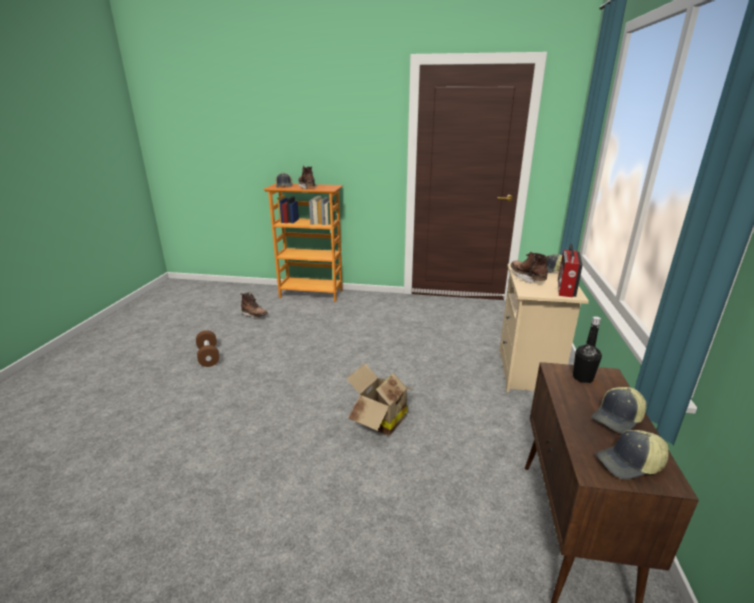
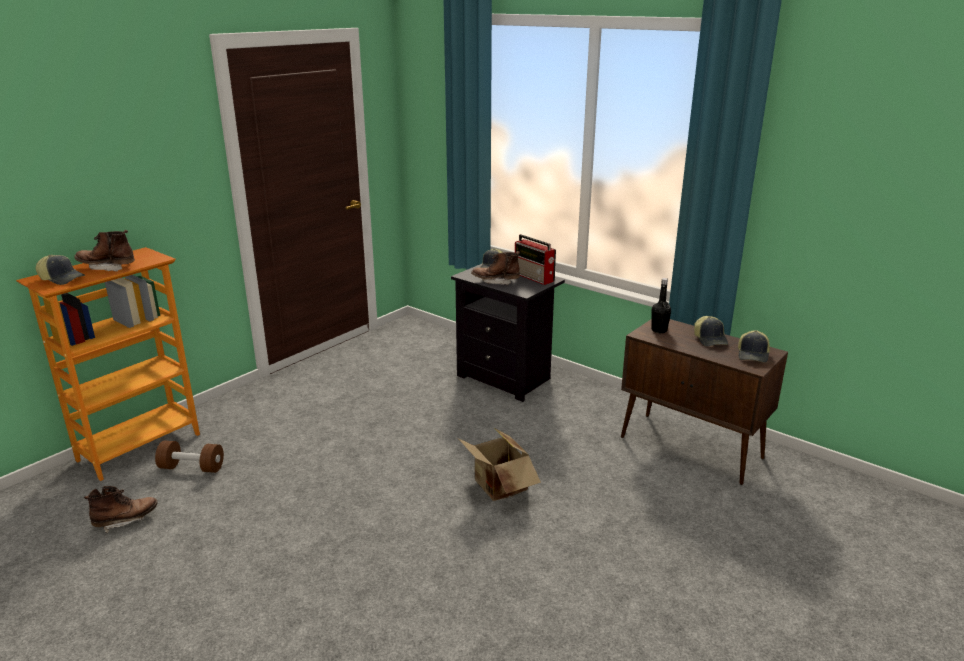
camera: 60 degrees left, 0 degrees up
(208, 356) = (196, 597): brown dumbbell -> brown dumbbell (192, 468)
(529, 372) = (506, 378): beige nightstand -> black nightstand

